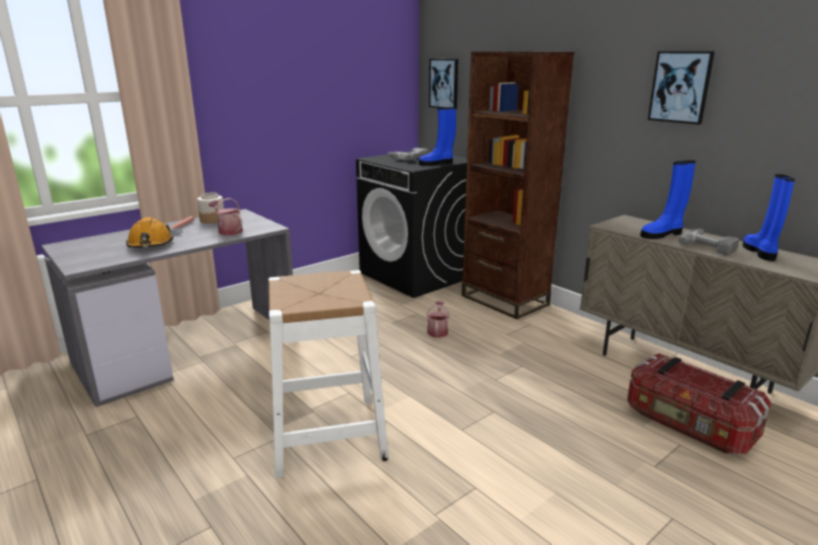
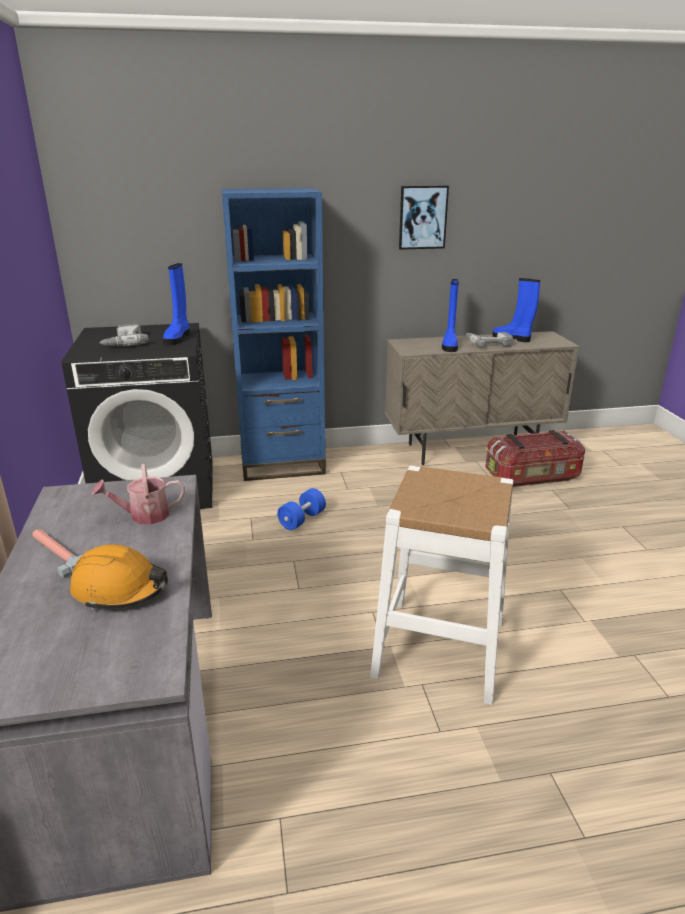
camera: 60 degrees left, 5 degrees up
(212, 220) = (64, 520): jar -> none
(437, 331) = (302, 519): watering can -> blue dumbbell
(444, 83) = (111, 233): picture -> none
(504, 300) = (282, 465): brown bookcase -> blue bookcase

